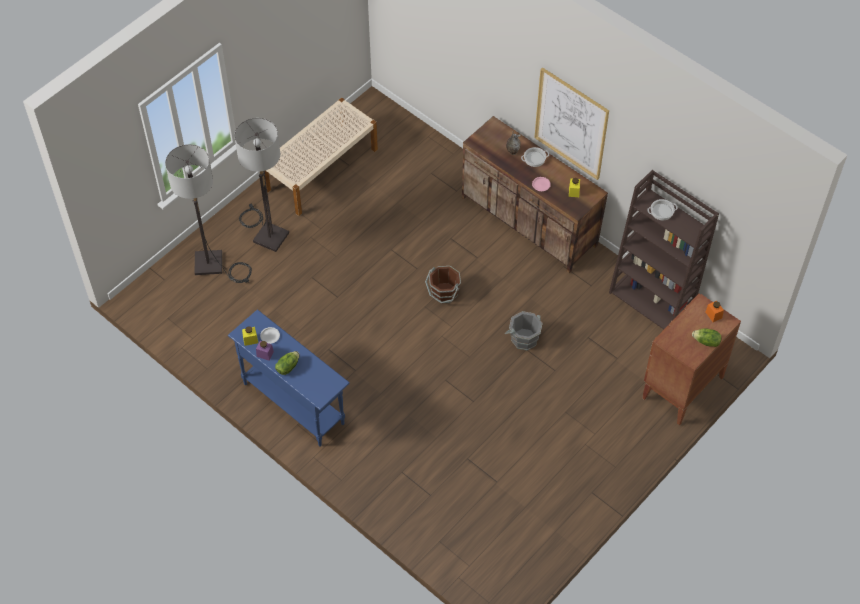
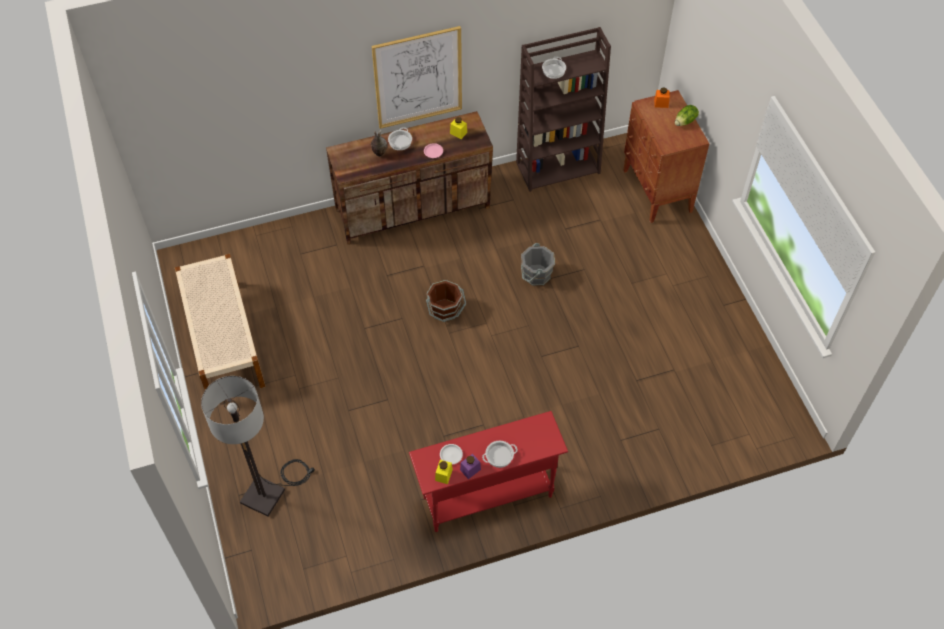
camera: 60 degrees left, 0 degrees up
(265, 232) = (262, 425): floor lamp -> none
(287, 367) = (499, 456): lettuce -> cooking pot
(293, 403) = (487, 496): blue console table -> red console table

